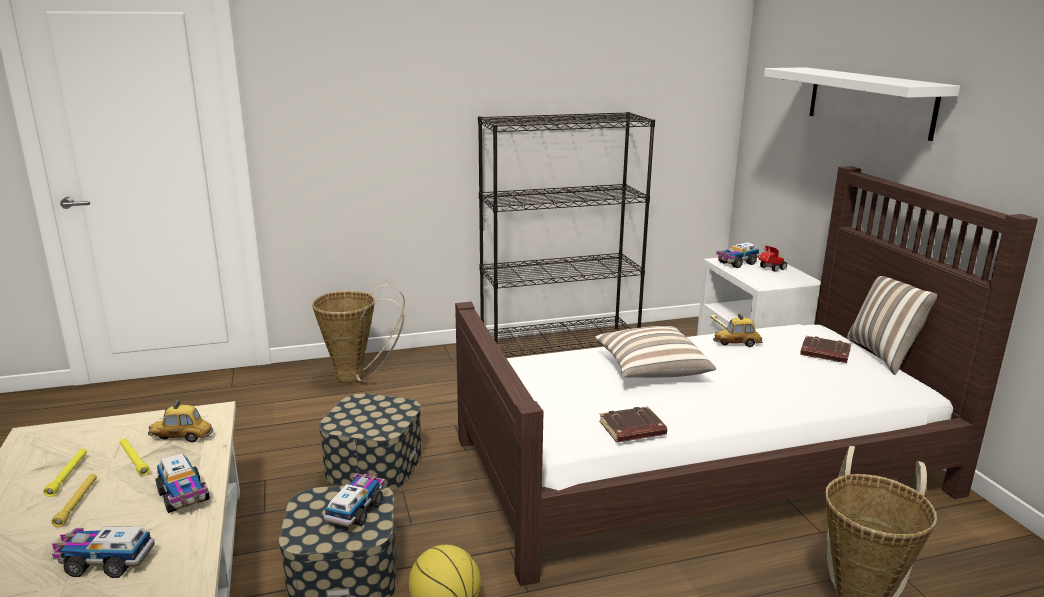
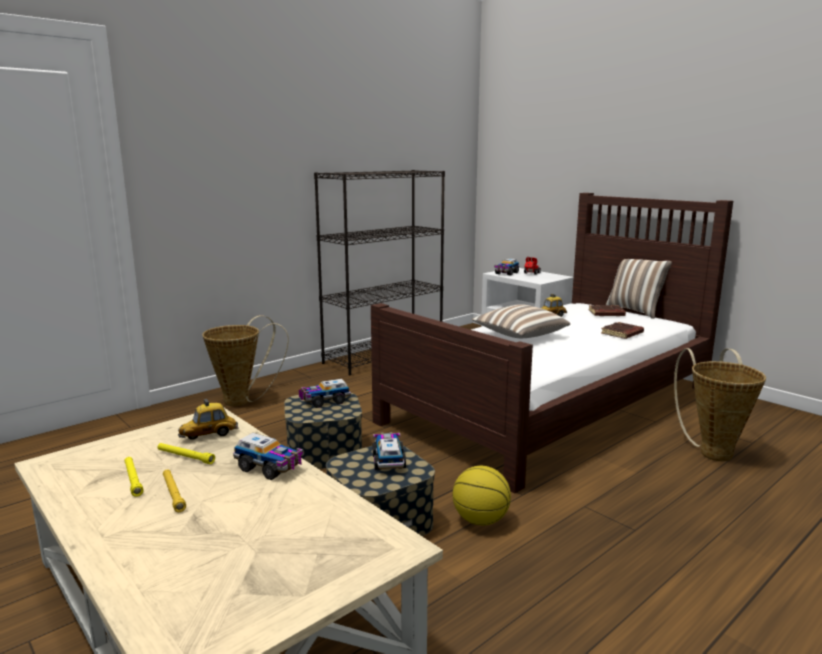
camera: 25 degrees left, 5 degrees down
(105, 562) = (262, 521): toy truck -> toy truck (324, 401)
(632, 430) = (552, 365): brown book -> brown book (622, 334)
(869, 101) = (592, 148): white shelf -> none

